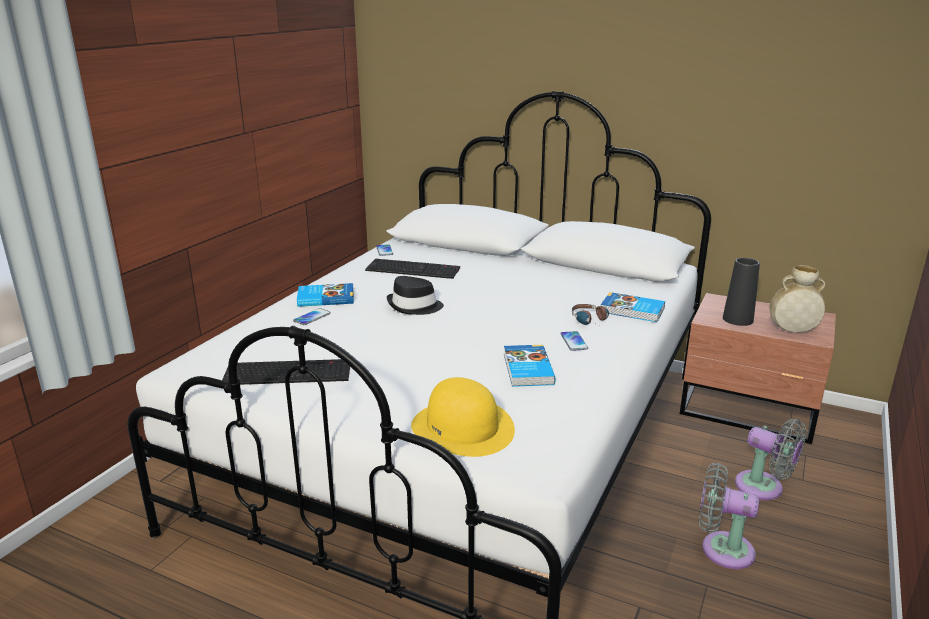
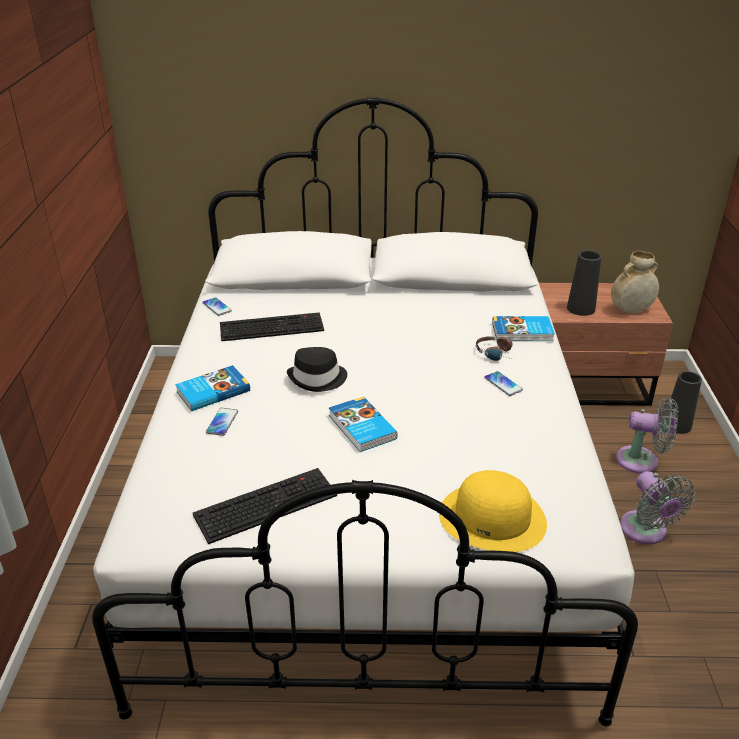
camera: 25 degrees left, 10 degrees up
(527, 369) = (490, 430): book -> book (361, 427)
(721, 549) = (646, 531): grey fan -> grey fan turned 105 degrees counterclockwise
(830, 468) = (677, 425): none -> black vase

